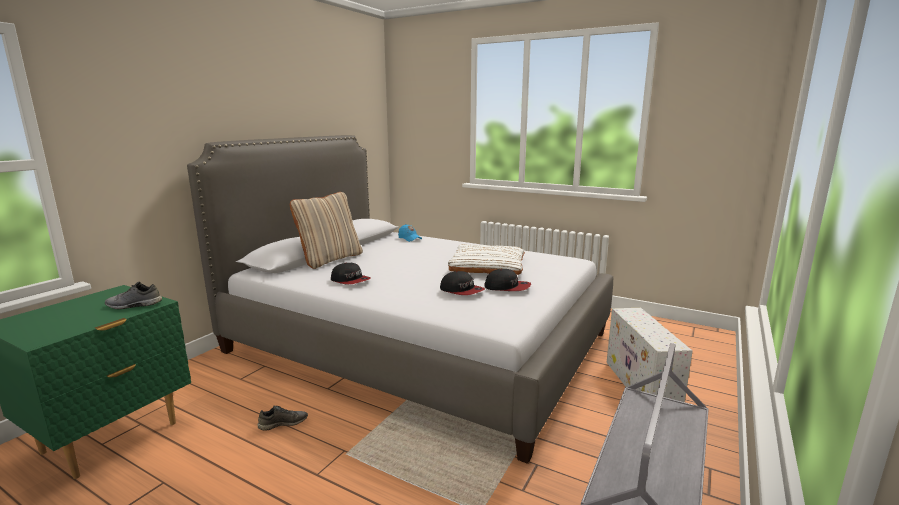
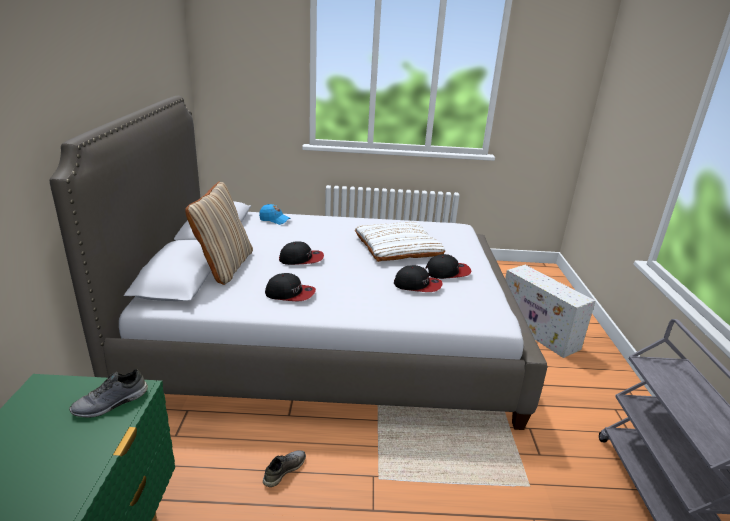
camera: 30 degrees left, 10 degrees up
(392, 262) = (301, 259): none -> cap

